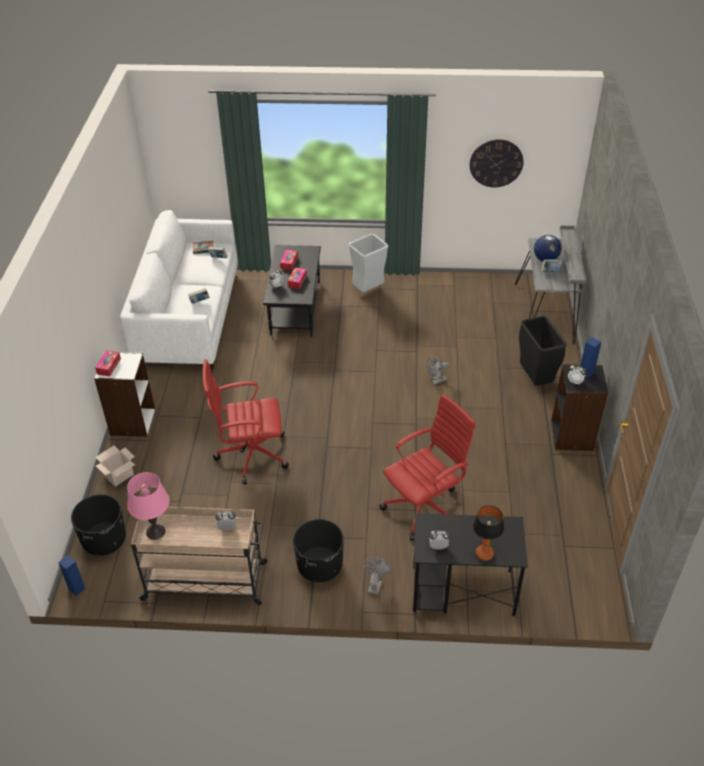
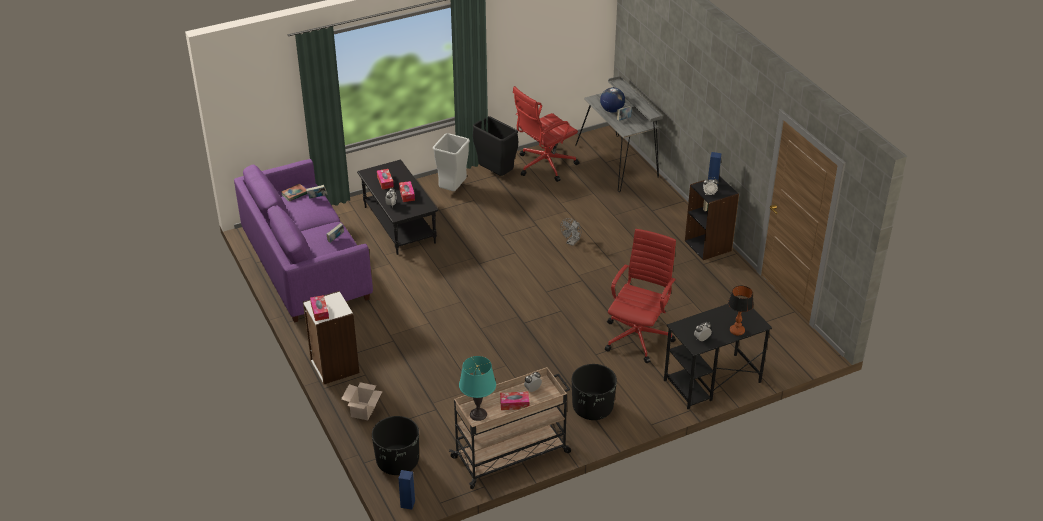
camera: 30 degrees left, 5 degrees down
(155, 532) = (478, 414): pink table lamp -> turquoise table lamp
(188, 318) = (305, 266): white sofa -> purple sofa
(197, 536) = (514, 404): none -> tissue box
(250, 455) = (465, 352): red office chair -> red office chair (544, 165)
(375, 584) = (645, 403): grey fan -> none
(496, 163) = (543, 37): wall clock -> none
(535, 379) = (649, 214): black trash can -> black trash can (496, 173)

